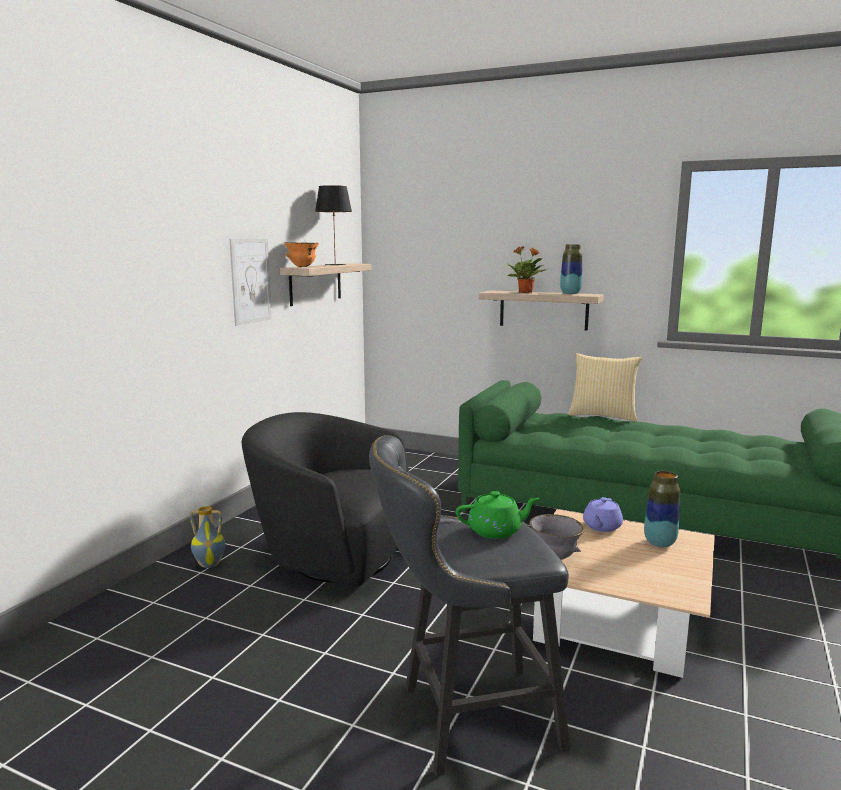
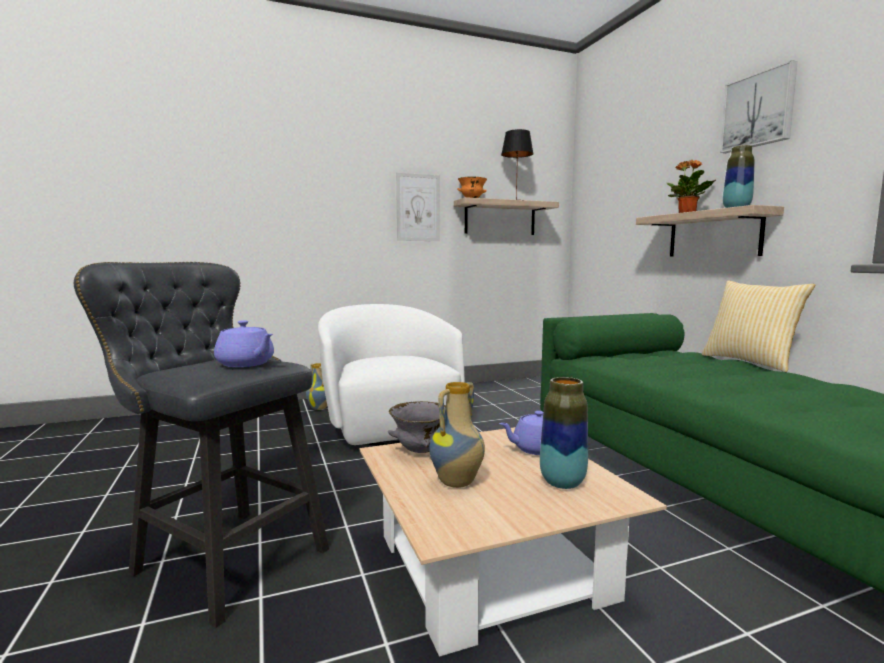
camera: 45 degrees right, 5 degrees down
(333, 556) = (387, 427): black armchair -> white armchair
(496, 531) = (246, 364): green teapot -> purple teapot
(580, 215) = (759, 110): none -> picture
(624, 568) = (457, 483): none -> vase

